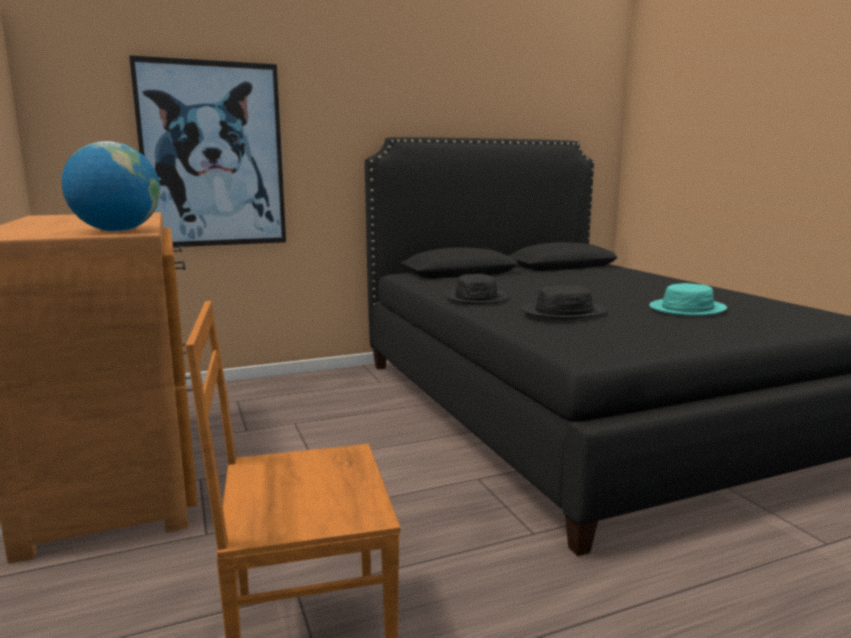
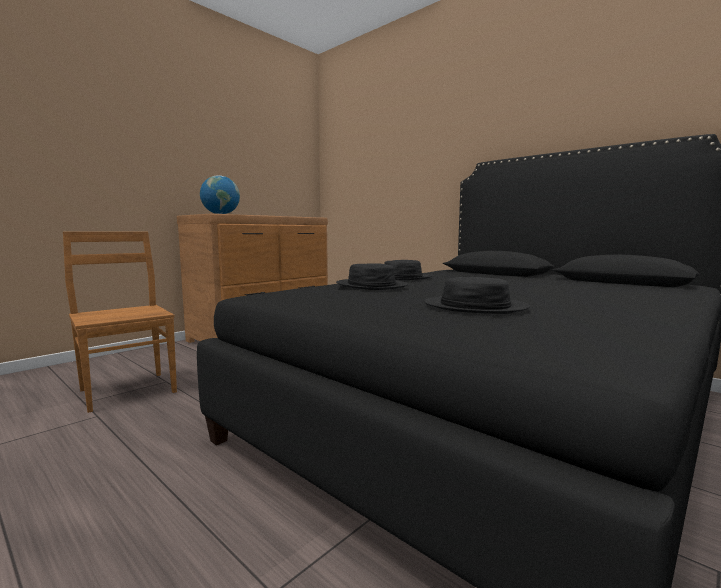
camera: 65 degrees right, 5 degrees down
(213, 155) = (383, 188): picture -> none
(687, 309) = (474, 307): turquoise hat -> black hat

